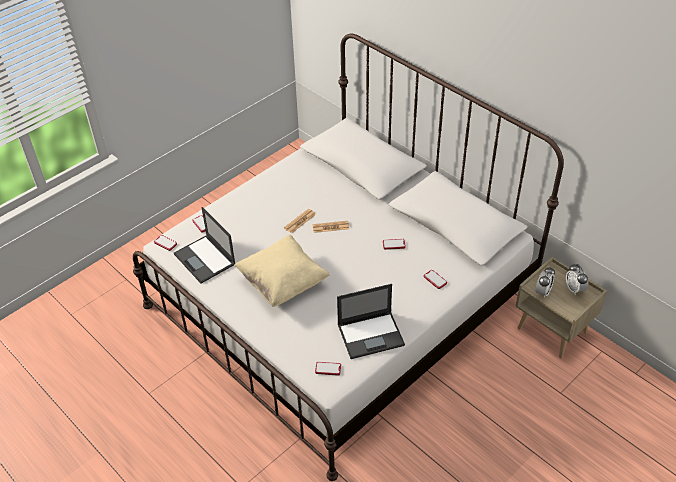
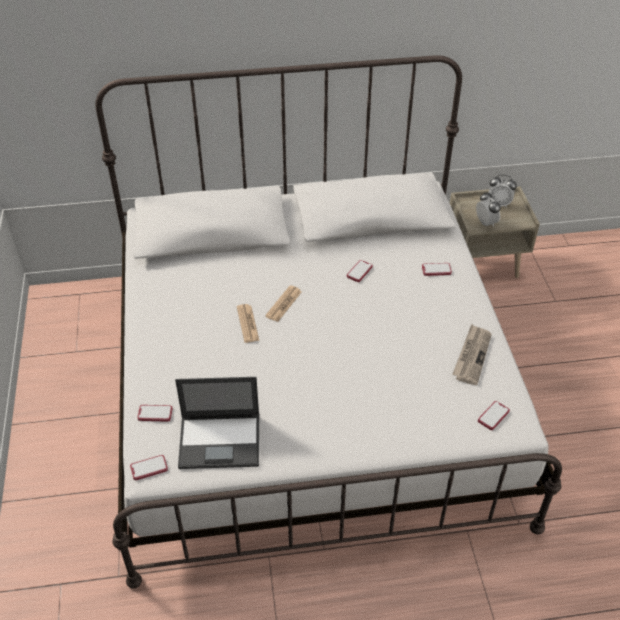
camera: 55 degrees left, 0 degrees up
(283, 283) = (331, 388): beige pillow -> none
(371, 334) = (472, 355): laptop -> newspaper

